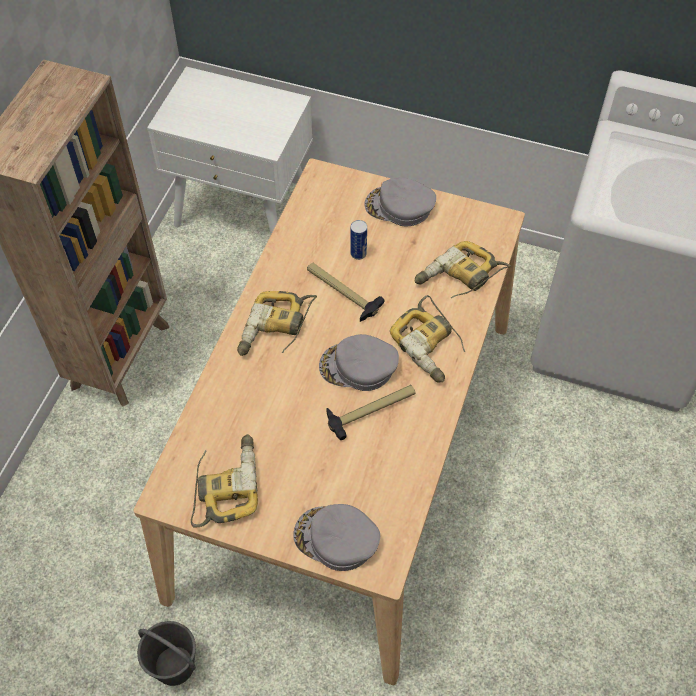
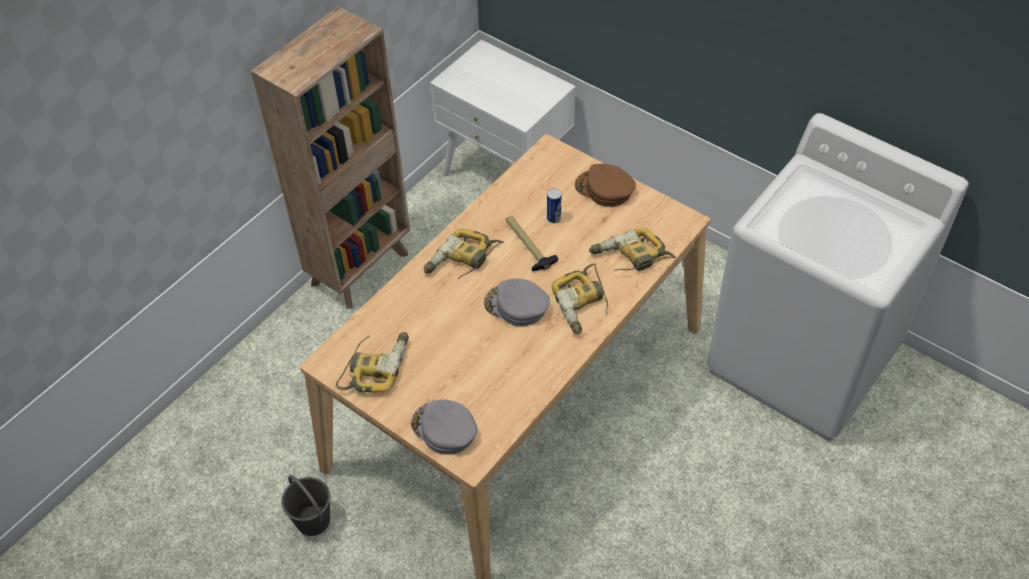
camera: 20 degrees right, 5 degrees down
(371, 410) = (512, 341): hammer -> none
(399, 207) = (604, 189): grey cap -> brown cap

